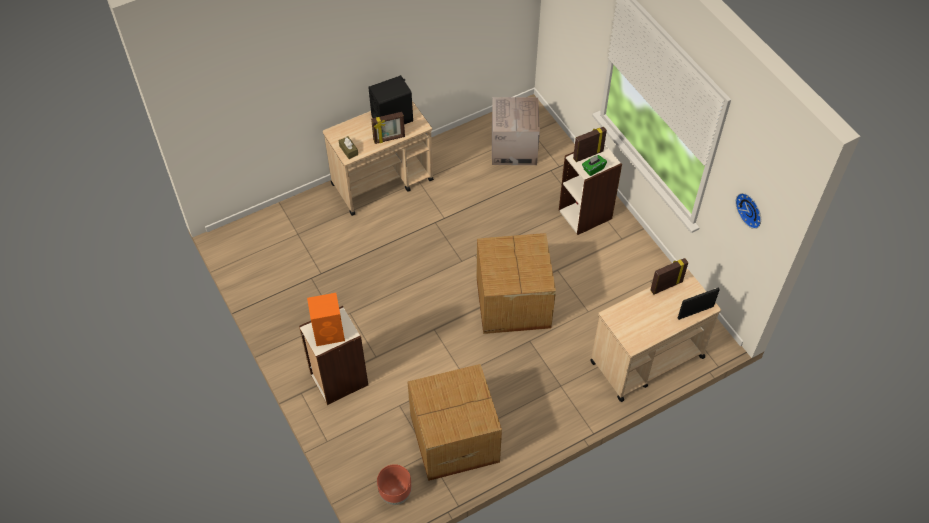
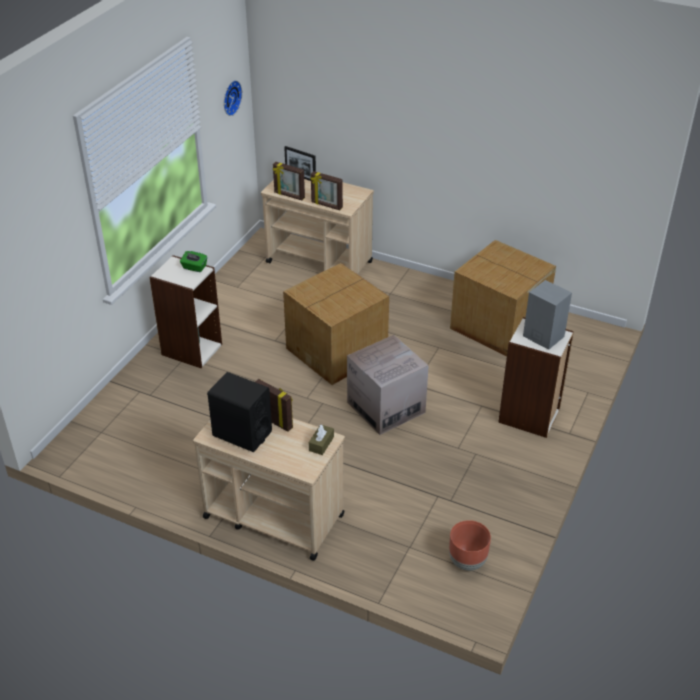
camera: 125 degrees left, 15 degrees down
(329, 332) = (542, 336): orange speaker -> grey speaker
(395, 494) = (578, 333): brown planter -> brown planter (467, 561)
(513, 147) = (136, 435): cardboard box -> cardboard box (386, 407)
(587, 154) = (178, 277): picture frame -> picture frame (326, 205)

